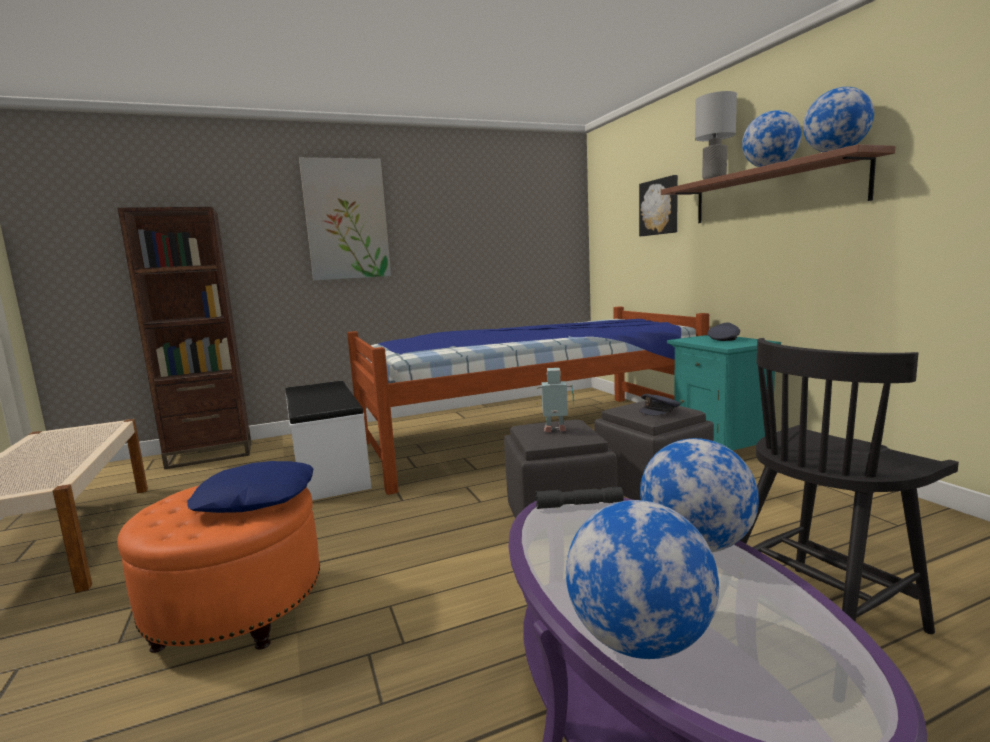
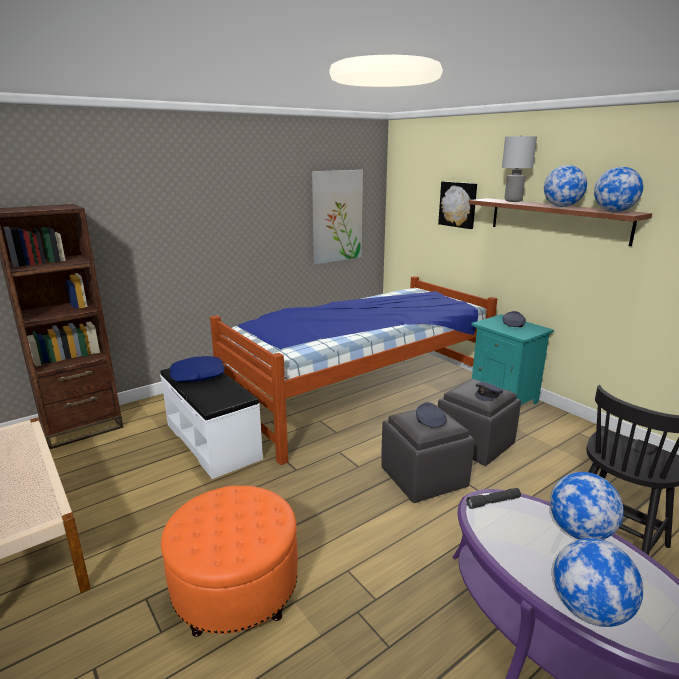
camera: 15 degrees left, 10 degrees up
(255, 499) = (254, 514): blue pillow -> blue pillow (197, 375)
(346, 219) = (191, 204): picture -> picture (337, 216)
(556, 430) = (429, 422): toy robot -> grey cap

